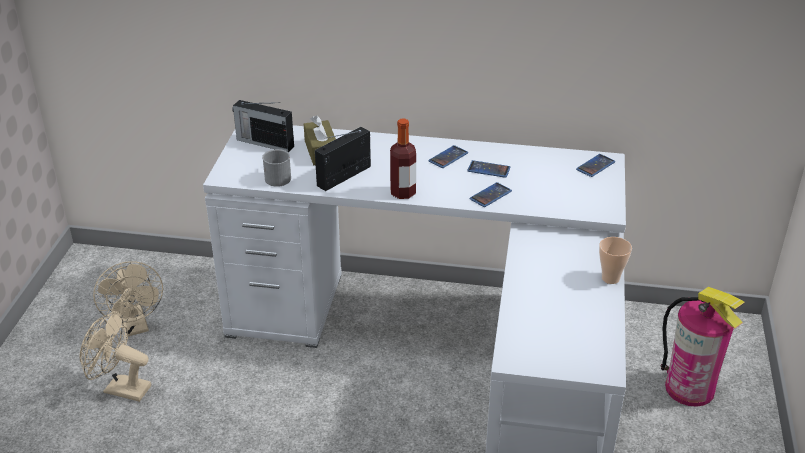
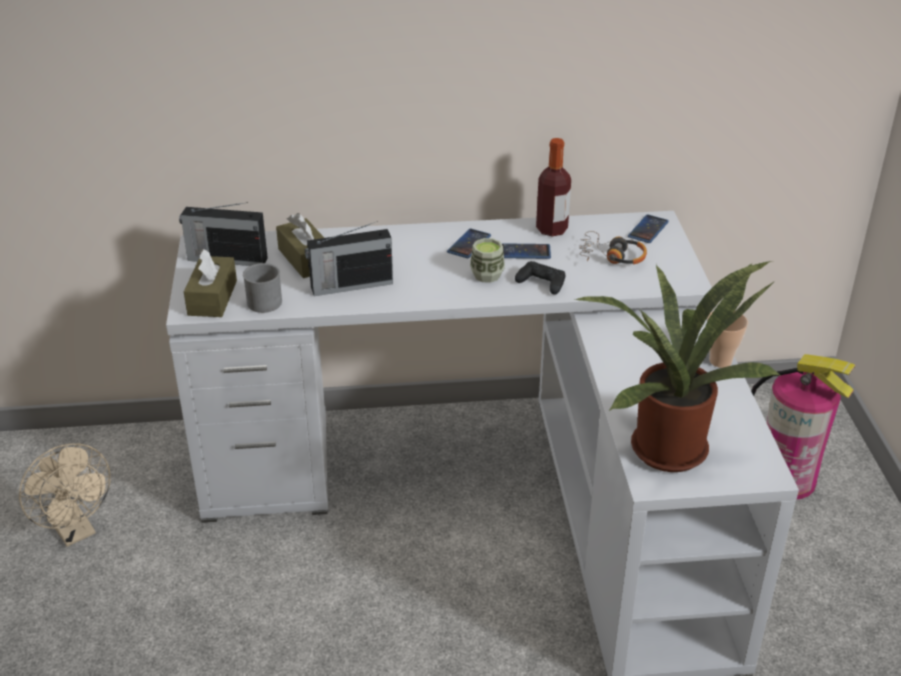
camera: 15 degrees left, 0 degrees up
(120, 388) = (83, 617): beige fan -> none
(243, 170) = (212, 298): none -> brown tissue box
(345, 175) = (350, 285): radio -> radio turned 135 degrees counterclockwise
(403, 193) = (433, 296): bottle -> bottle (551, 229)
(451, 183) = (487, 275): none -> cup
(490, 195) = (541, 283): phone -> black game controller
(537, 334) = (667, 444): none -> potted plant
(555, 183) = (611, 256): none -> headphones

